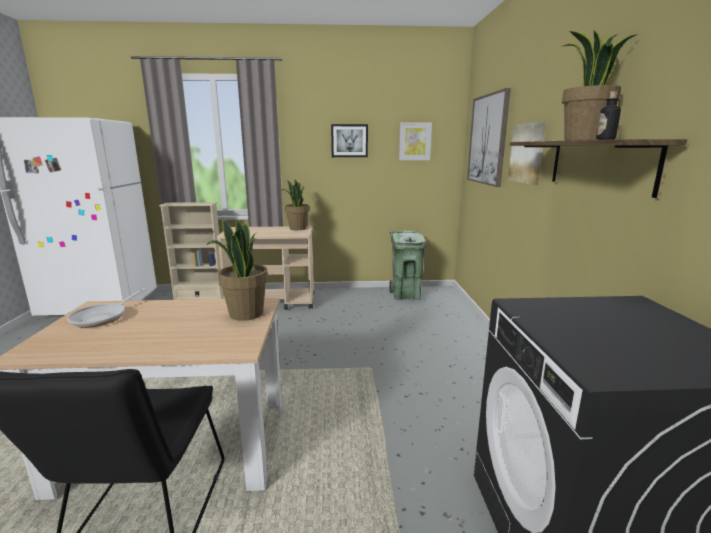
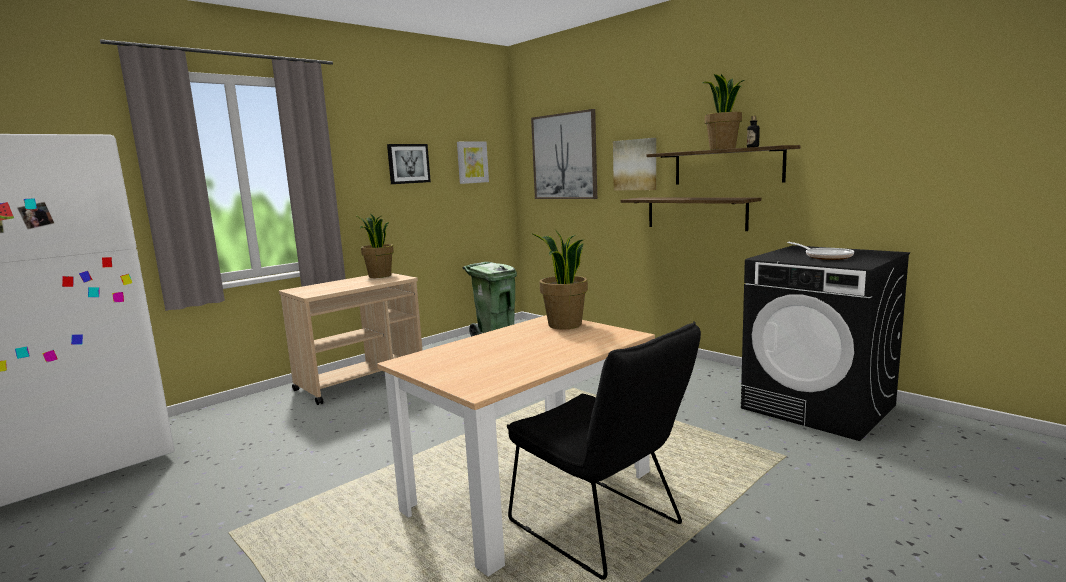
camera: 40 degrees left, 5 degrees down
(103, 317) = (451, 361): frying pan -> frying pan (825, 256)
(200, 298) = (244, 407): beige bookcase -> none
(563, 220) = (695, 213): none -> shelf

